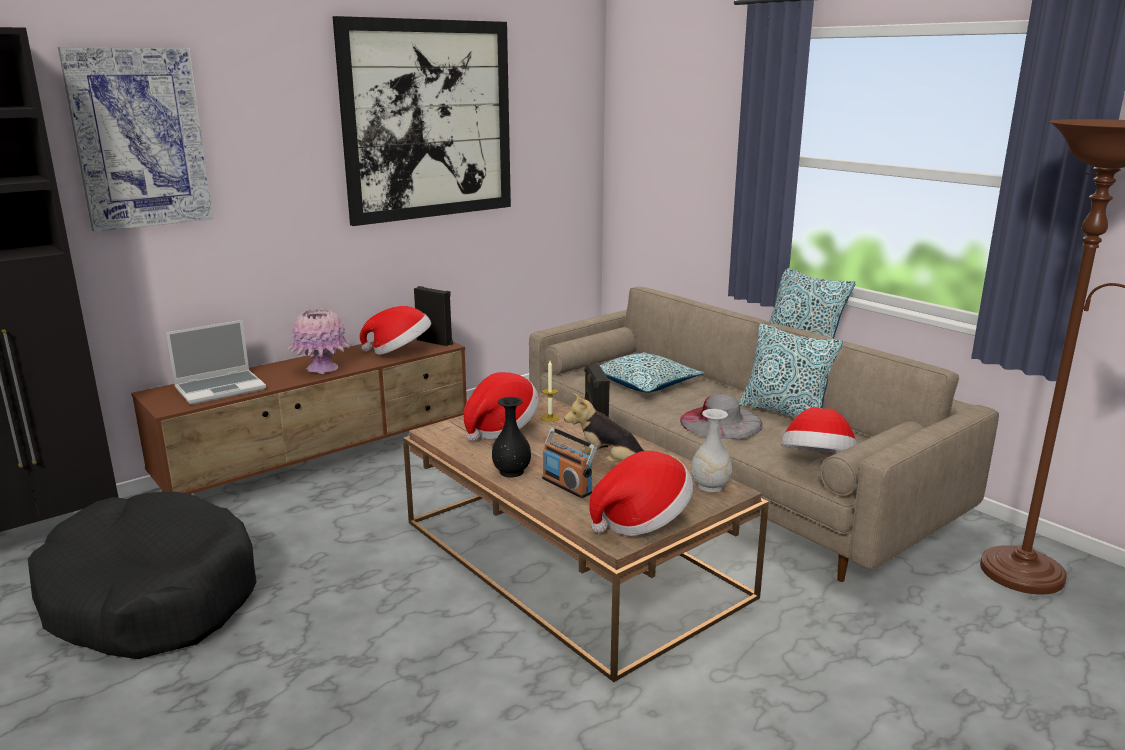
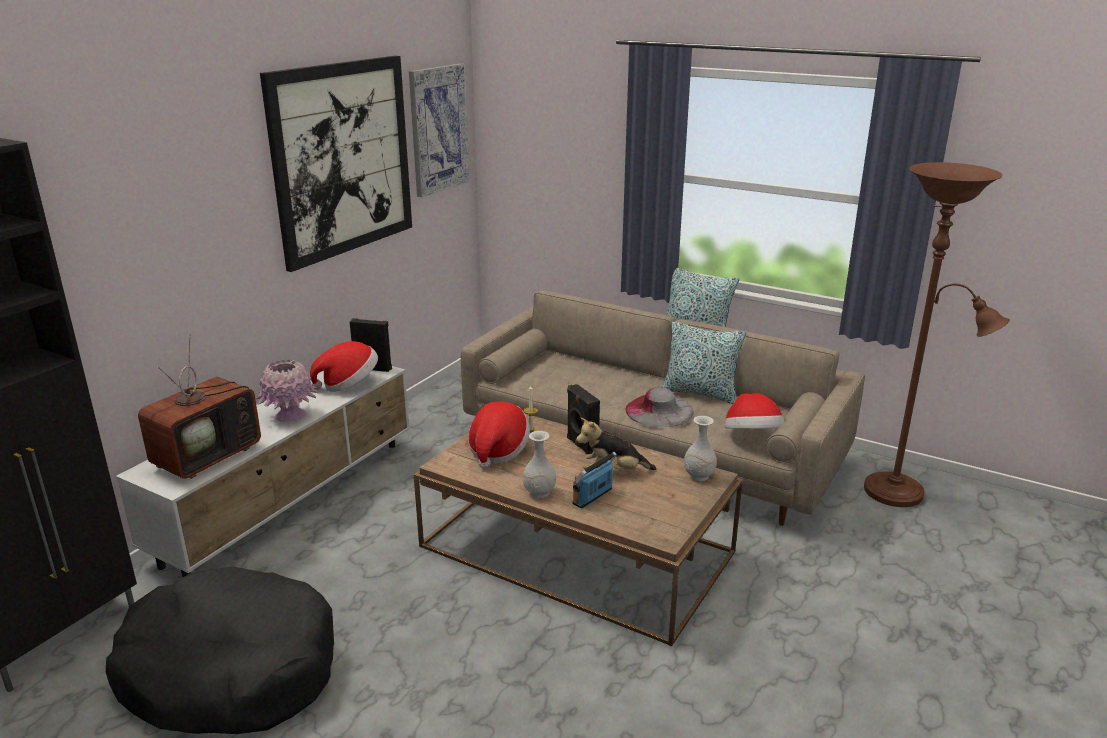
camera: 20 degrees left, 5 degrees up
(139, 138) = (103, 223): picture -> picture (438, 129)
(221, 388) = (208, 455): laptop -> television
(322, 460) = (292, 499): brown tv stand -> white tv stand
(511, 472) = (539, 492): black vase -> white vase
(567, 486) = (593, 496): radio -> radio turned 105 degrees clockwise
(642, 520) = (670, 517): hat -> none
(645, 384) = (574, 381): pillow -> none

